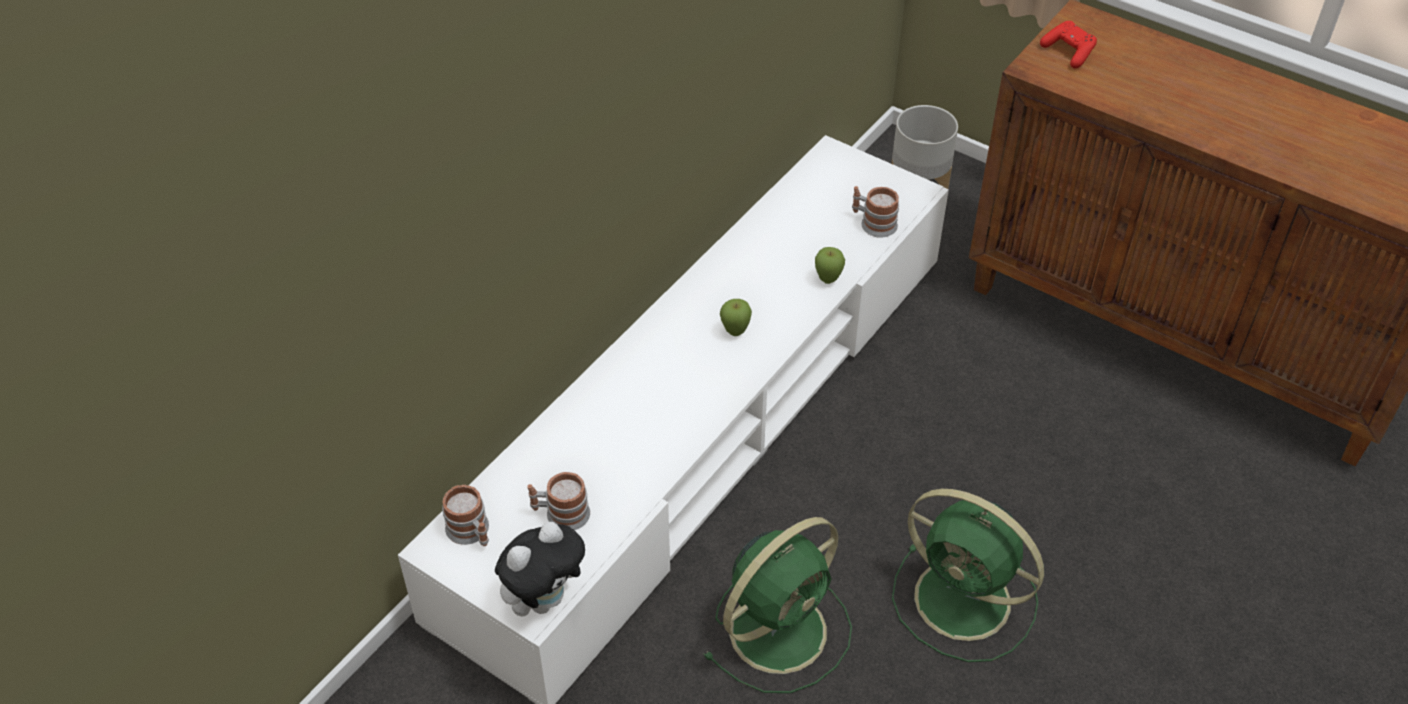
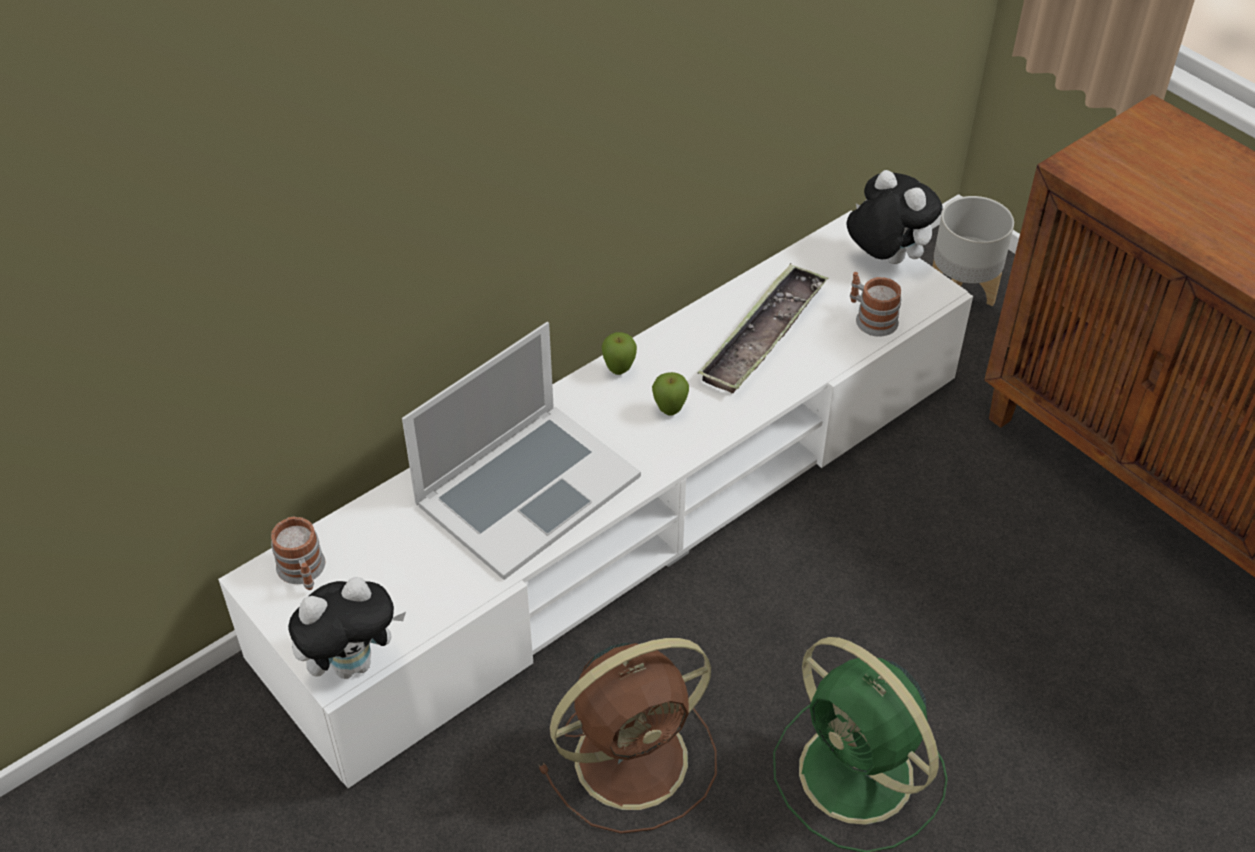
camera: 15 degrees right, 0 degrees up
(560, 514) = (405, 572): mug -> none
(638, 421) = (527, 488): none -> laptop
(781, 628) = (636, 757): green fan -> brown fan
(790, 254) = (763, 335): none -> tray
(828, 280) = (796, 373): apple -> apple (619, 371)
(867, 171) = (885, 259): none -> plush toy
(1068, 52) = (1126, 155): red game controller -> none

